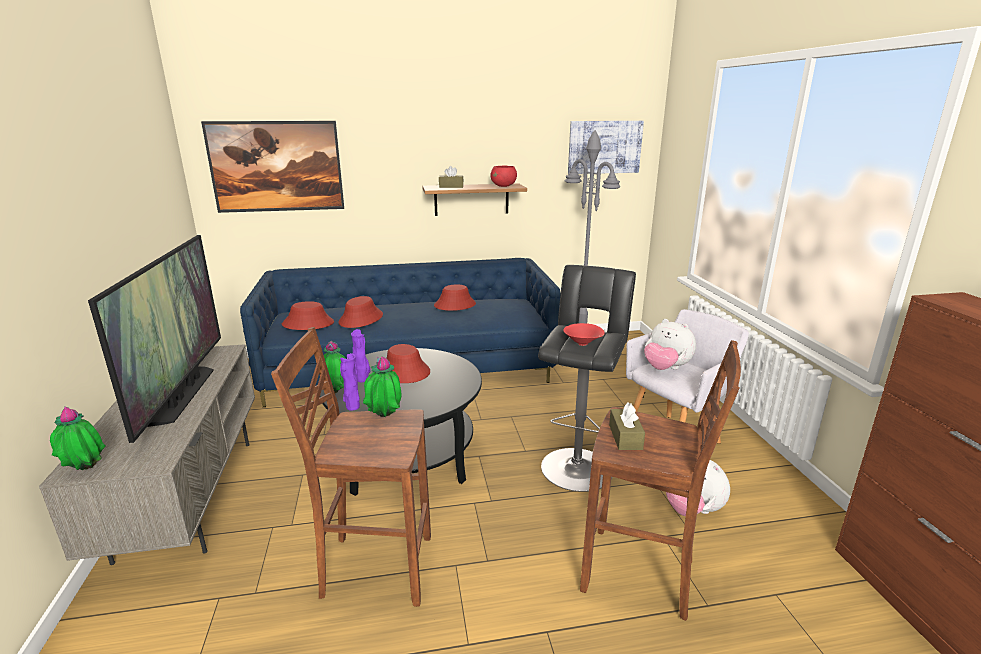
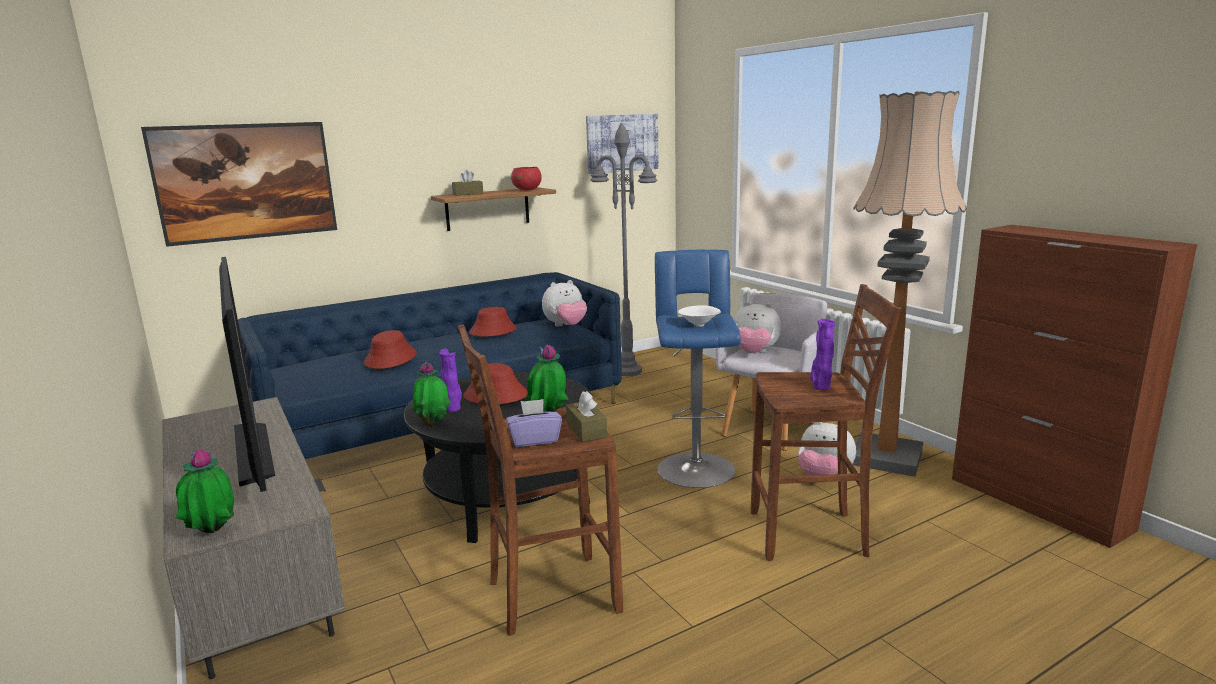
camera: 20 degrees left, 5 degrees down
(308, 323) = (325, 372): red hat -> none
(350, 443) = (534, 440): none -> purple tissue box
(352, 407) = (467, 433): purple vase -> purple vase (820, 388)
(517, 309) = (566, 326): none -> plush toy
(577, 465) = (695, 466): black stool -> blue stool
(583, 344) = (700, 325): red bowl -> white bowl
(625, 437) = (789, 389): brown tissue box -> brown tissue box (586, 430)
(774, 503) = (886, 457): none -> floor lamp

